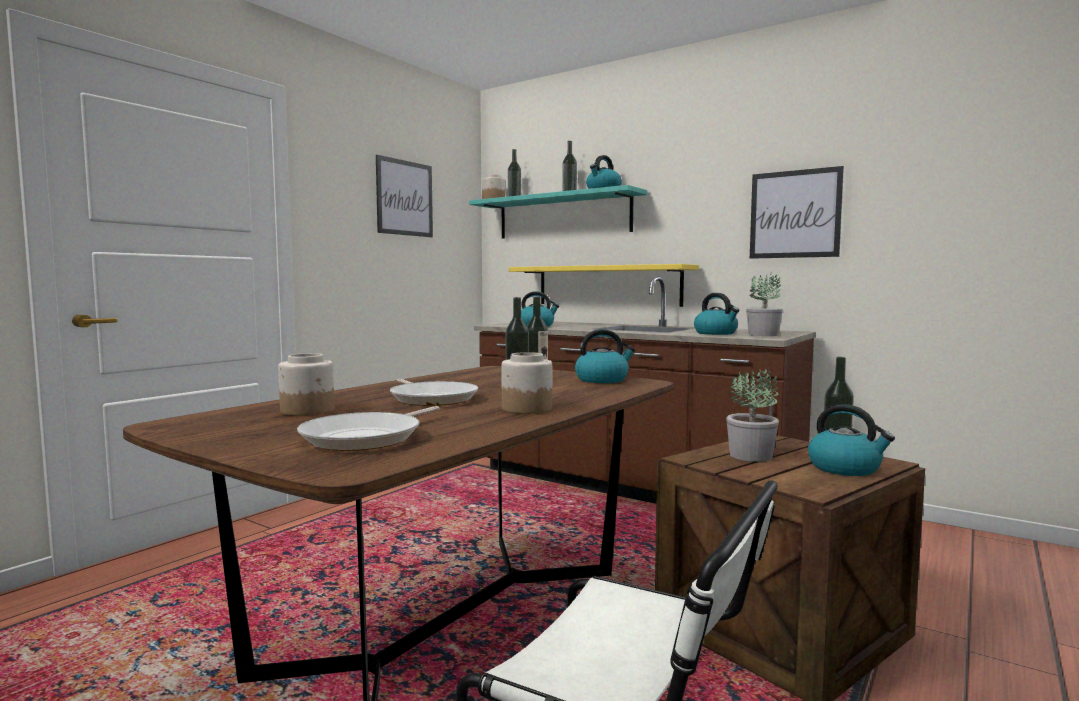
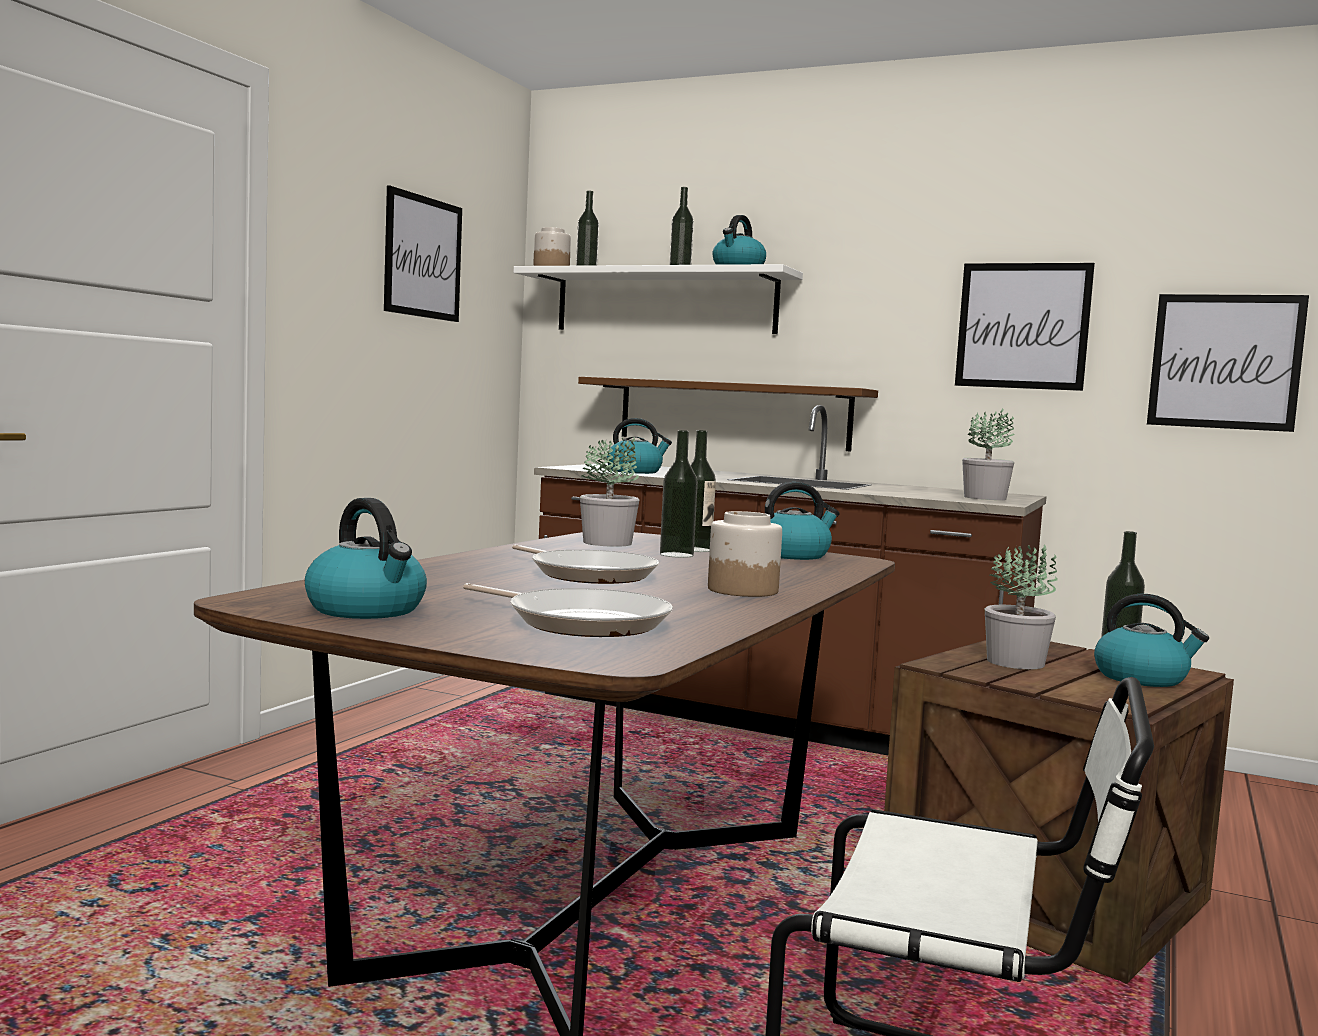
camera: 10 degrees left, 0 degrees up
(308, 410) = (434, 586): jar -> none
(367, 438) = (581, 622): frying pan -> frying pan turned 75 degrees counterclockwise
(482, 374) = (608, 543): none -> potted plant
(563, 216) = (665, 302): turquoise shelf -> white shelf
(607, 285) = (733, 414): yellow shelf -> brown shelf
(716, 333) = (917, 493): kettle -> kettle (367, 610)
(944, 229) = (1225, 362): none -> picture

